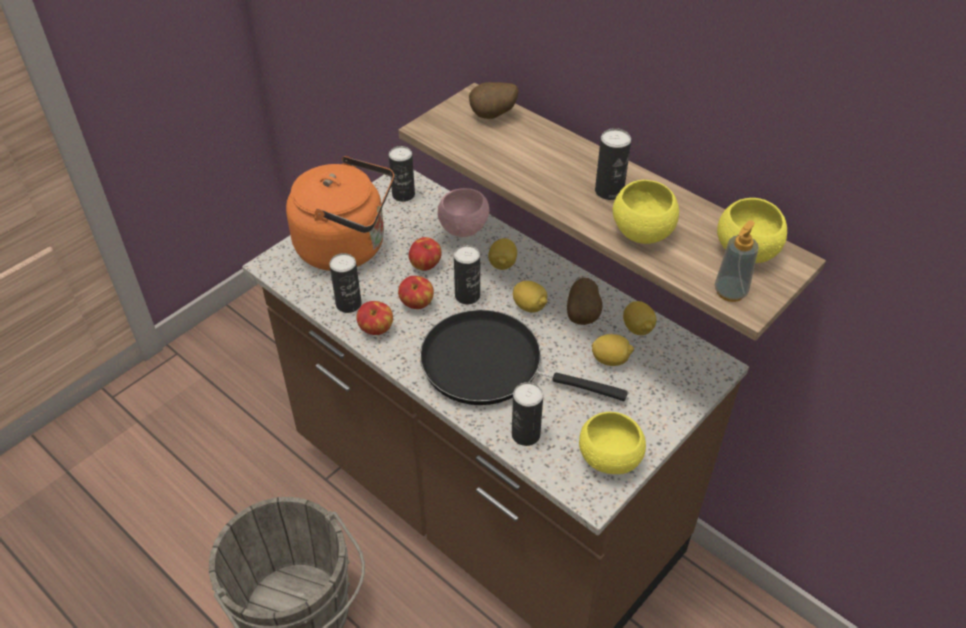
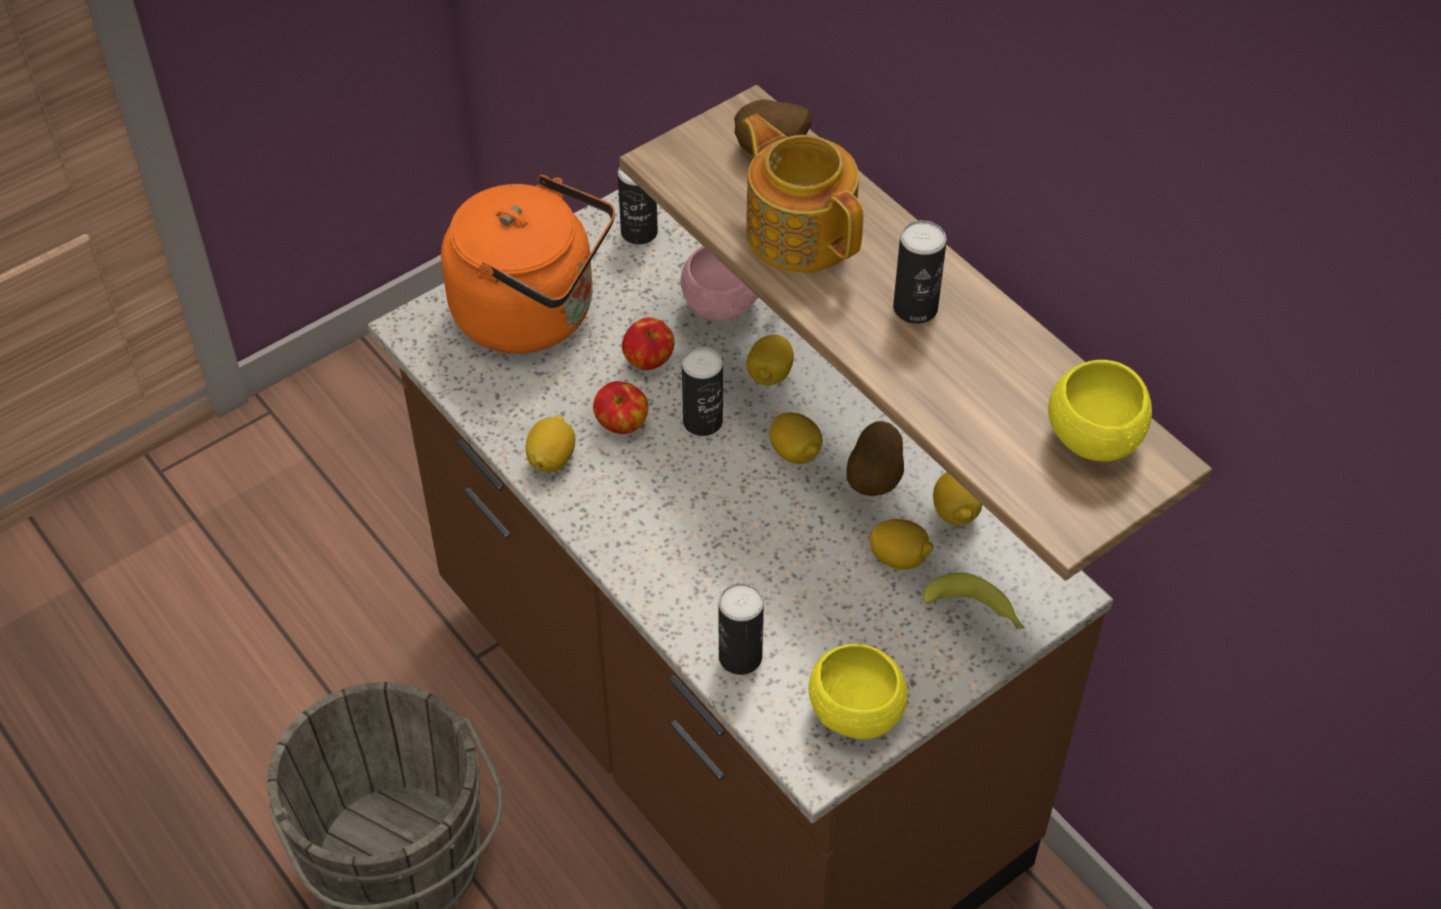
camera: 10 degrees right, 5 degrees up
(348, 304) = (518, 410): can -> none
(376, 330) = (551, 458): apple -> lemon
(490, 365) = (713, 541): black frying pan -> none
(523, 157) = (800, 231): none -> teapot
(642, 233) = (945, 385): yellow bowl -> none
(667, 385) = (976, 611): none -> banana
(730, 292) = (1047, 501): soap dispenser -> none

